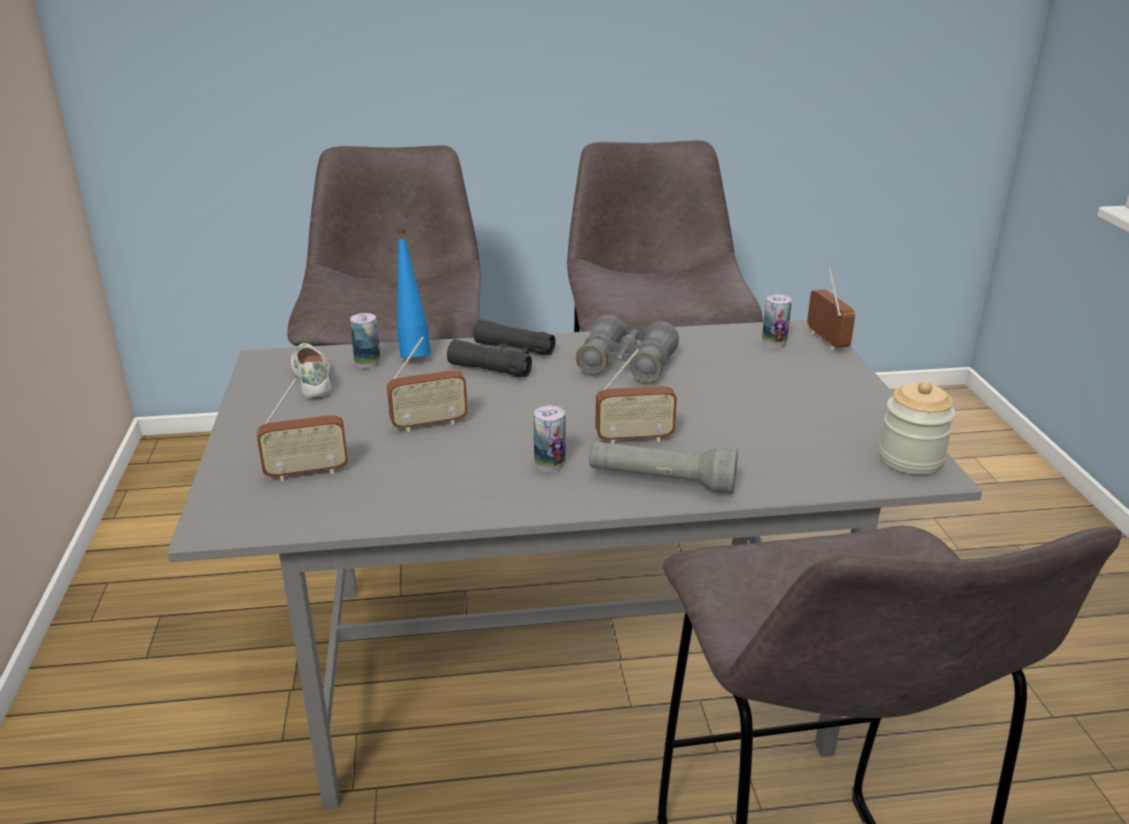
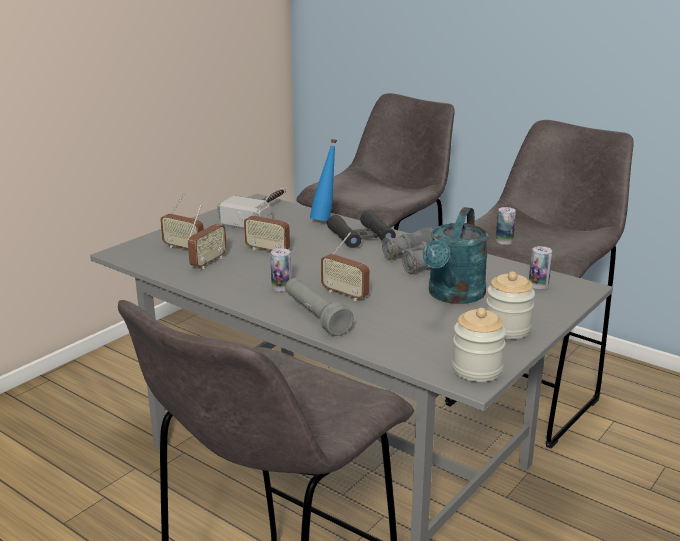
camera: 45 degrees right, 5 degrees down
(313, 377) = (261, 214): white shoe -> hammer
(367, 363) = (295, 216): can -> can (504, 241)
(734, 389) = (453, 296): none -> turquoise watering can
(826, 341) = (578, 297): radio -> radio (208, 262)
(845, 402) = (507, 329): none -> jar

